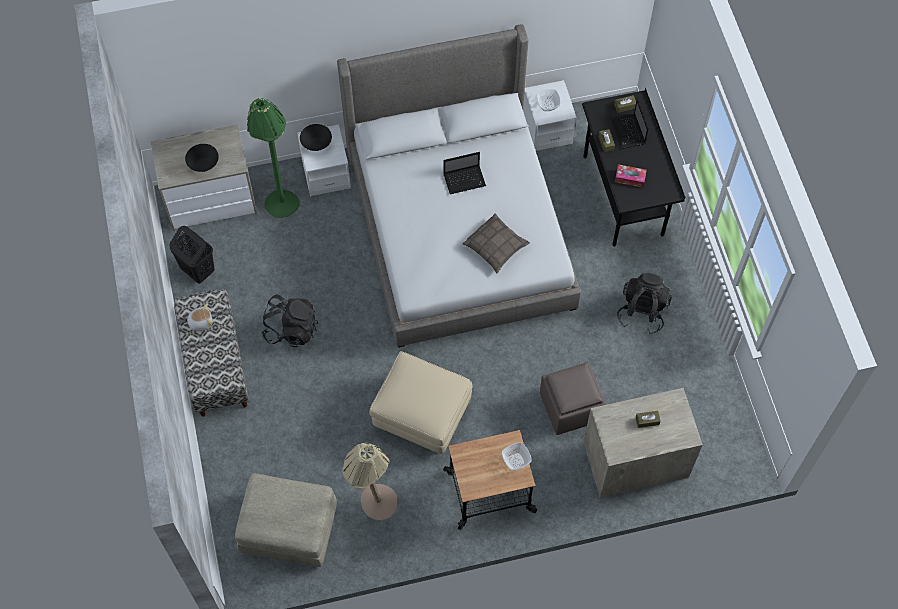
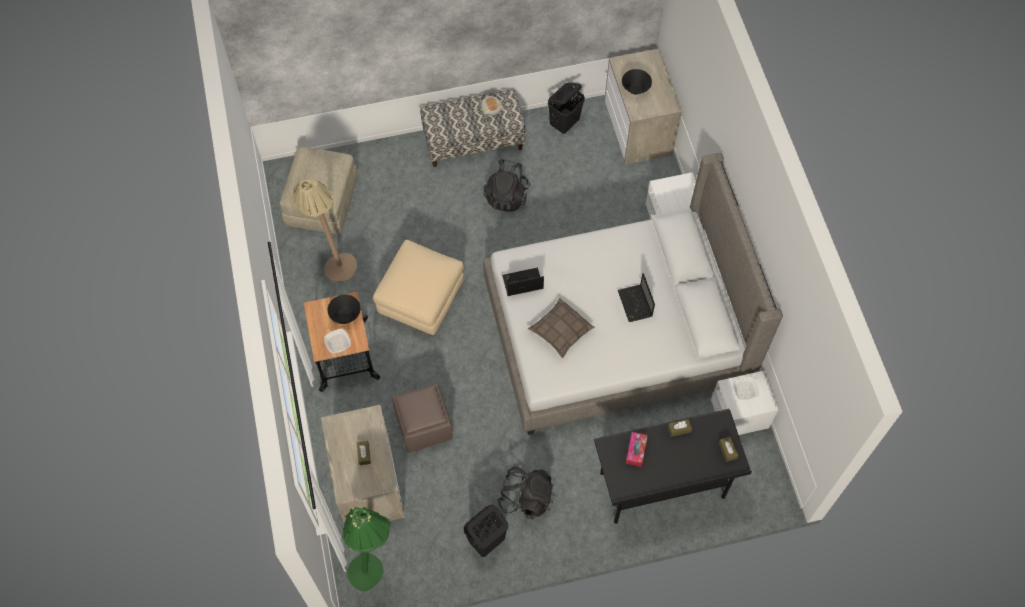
camera: 90 degrees right, 0 degrees up
(281, 197) = (644, 182): green floor lamp -> green floor lamp (374, 571)
(317, 144) = (680, 188): black bowl -> black bowl (345, 315)
(628, 132) = (694, 452): laptop -> laptop (522, 283)
(689, 347) = (486, 541): none -> black laundry basket

